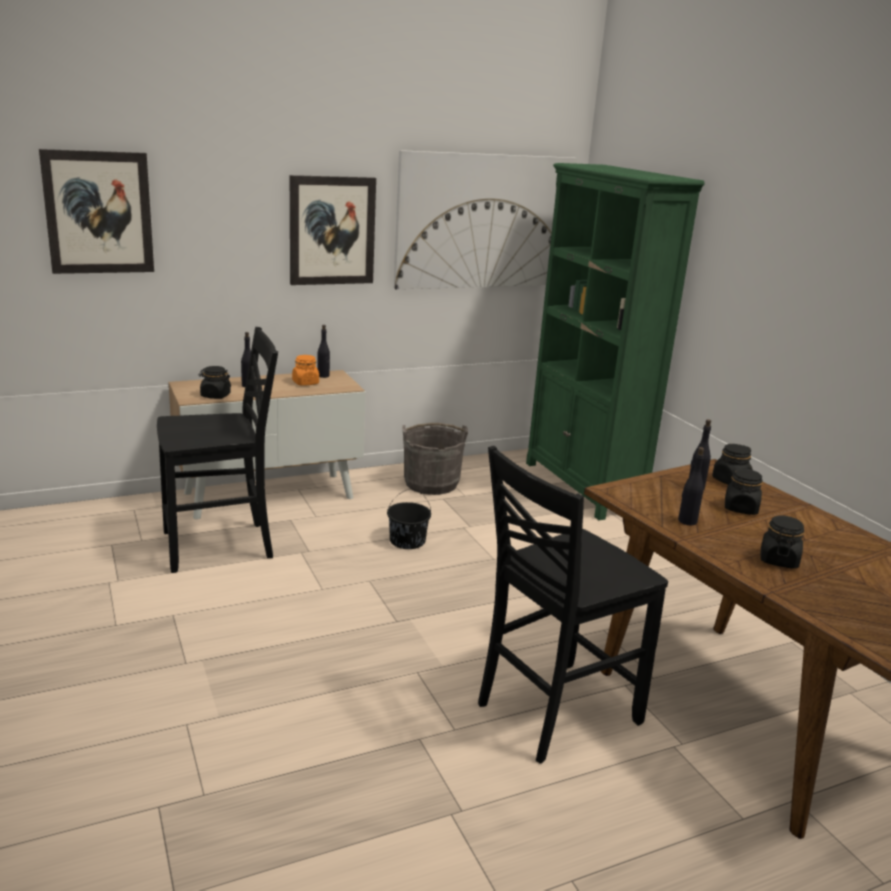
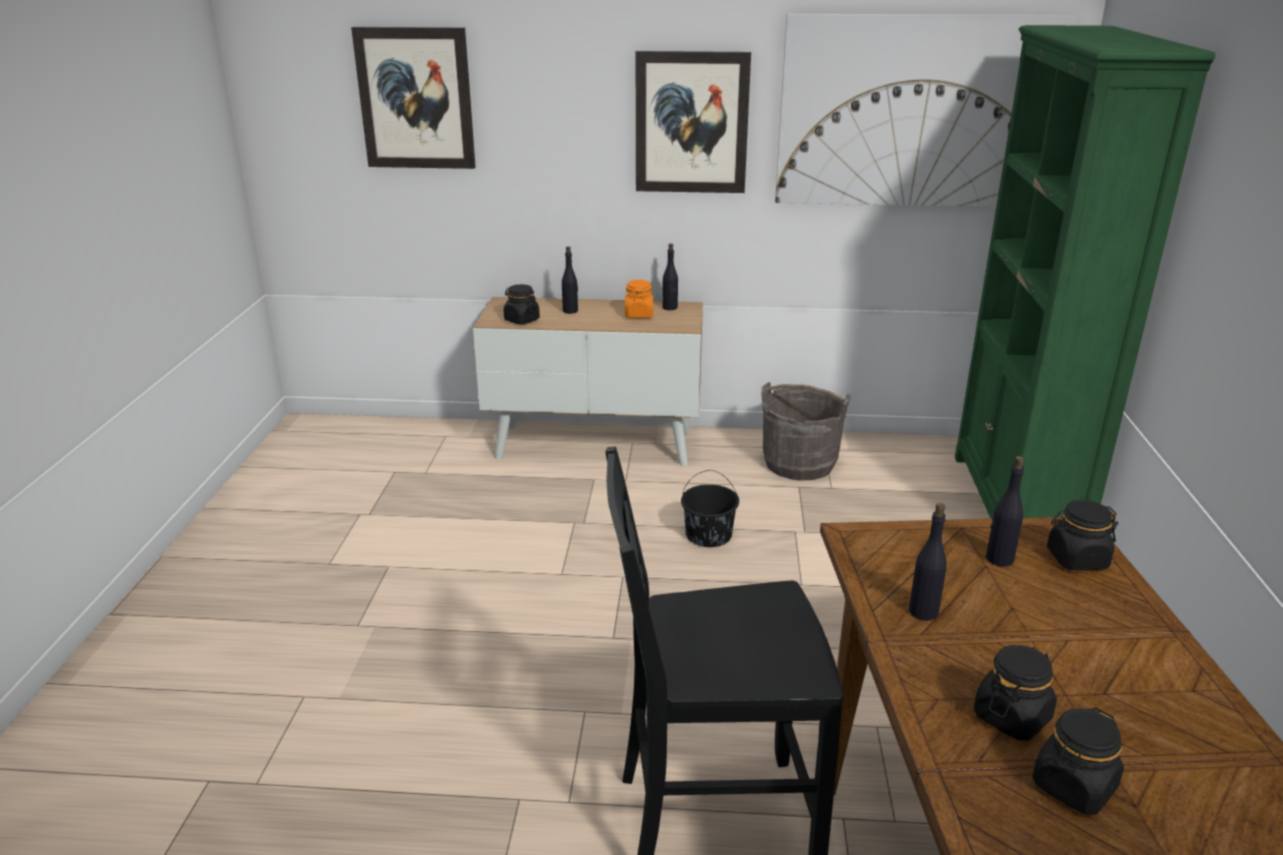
camera: 30 degrees right, 5 degrees up
(220, 546) = (496, 496): black chair -> none
(740, 508) = (1042, 610): black jar -> black jar (1073, 787)

